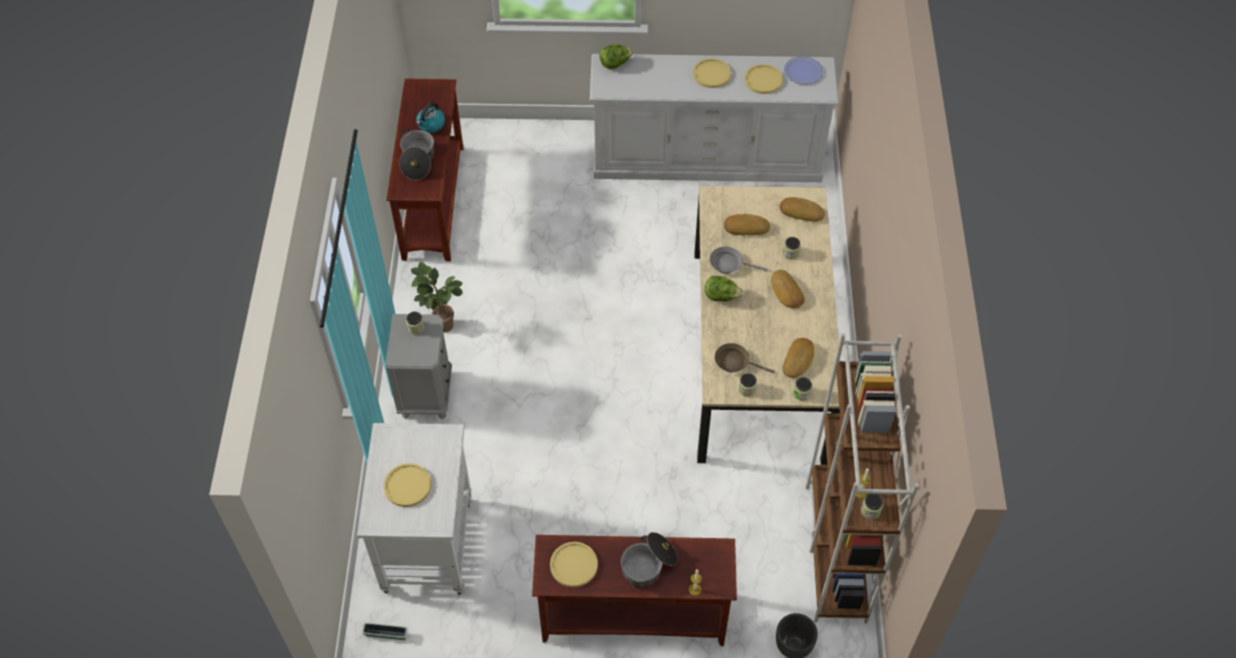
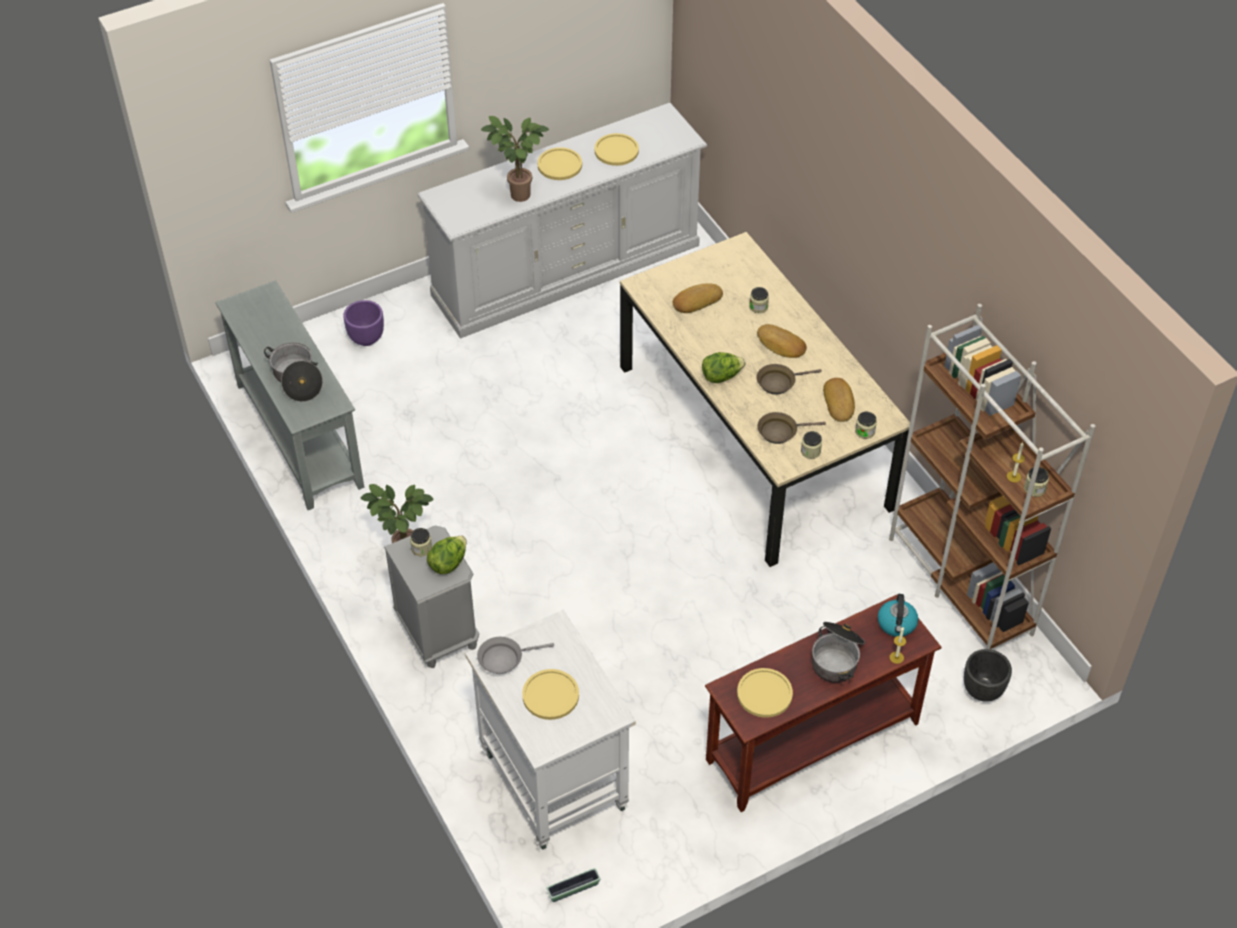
camera: 30 degrees left, 5 degrees down
(431, 125) = (283, 337): kettle -> kettle (897, 624)
(433, 202) = (298, 435): brown console table -> grey console table
(528, 150) = (366, 338): none -> purple planter
(615, 64) = (451, 193): lettuce -> lettuce (448, 563)
(662, 87) = (518, 197): none -> potted plant
(729, 264) = (706, 342): grey frying pan -> grey frying pan (504, 658)
(762, 322) = (779, 382): none -> brown frying pan
(801, 211) = (739, 263): bread -> none
(803, 71) = (650, 127): plate -> none

